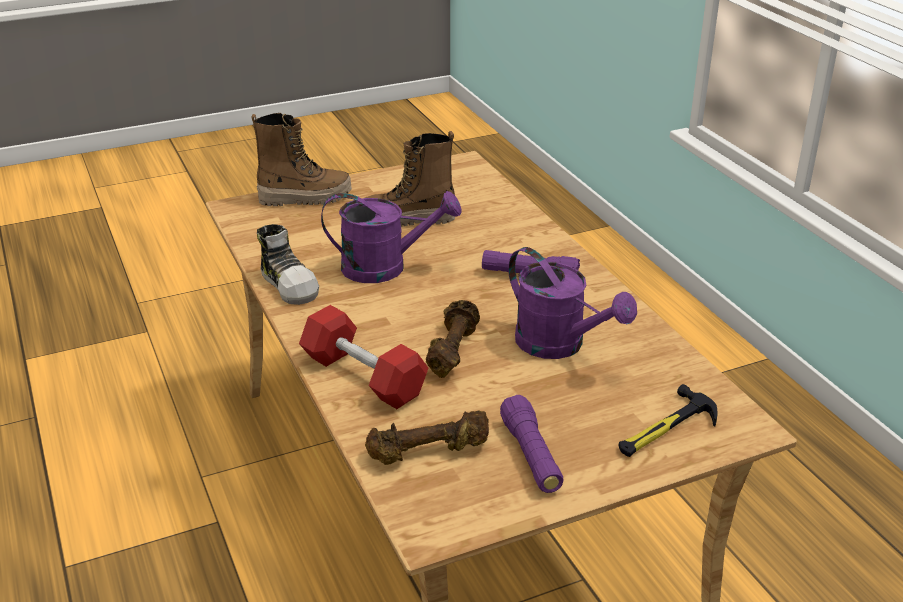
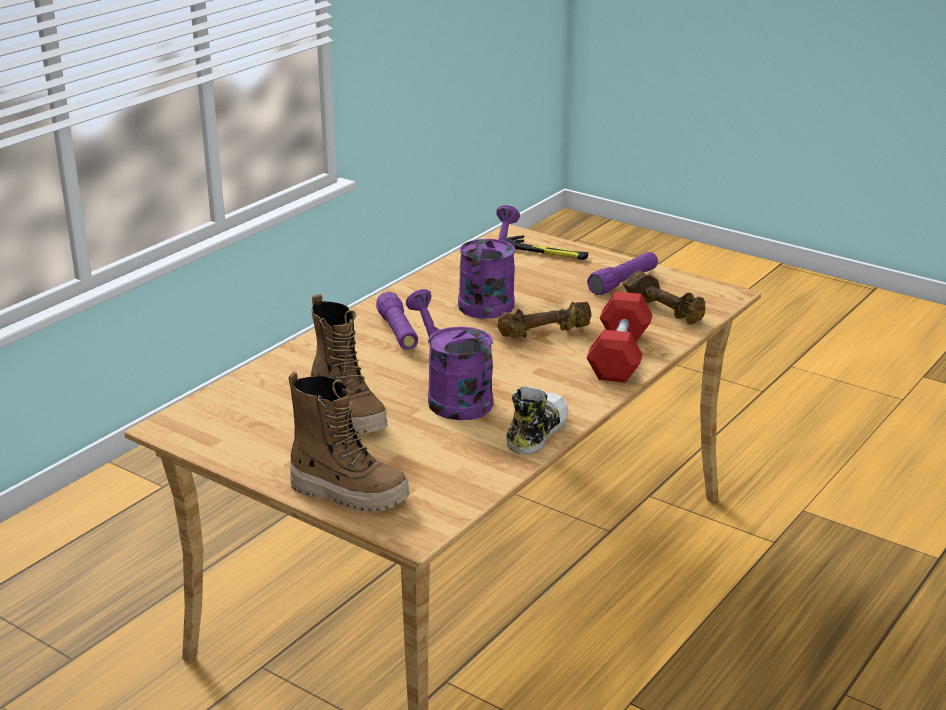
camera: 120 degrees left, 5 degrees down
(305, 198) = (349, 493): boot -> boot turned 150 degrees clockwise

